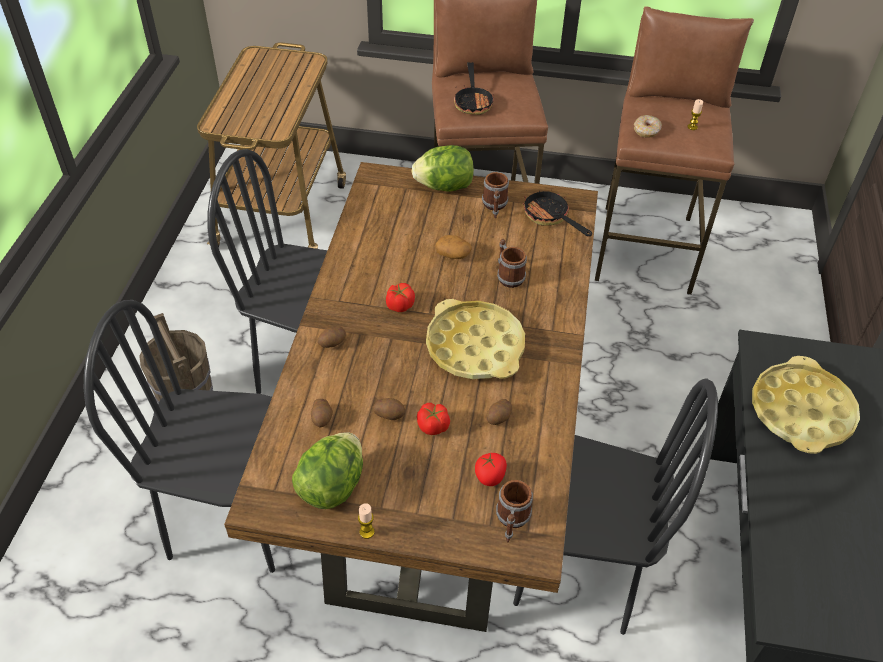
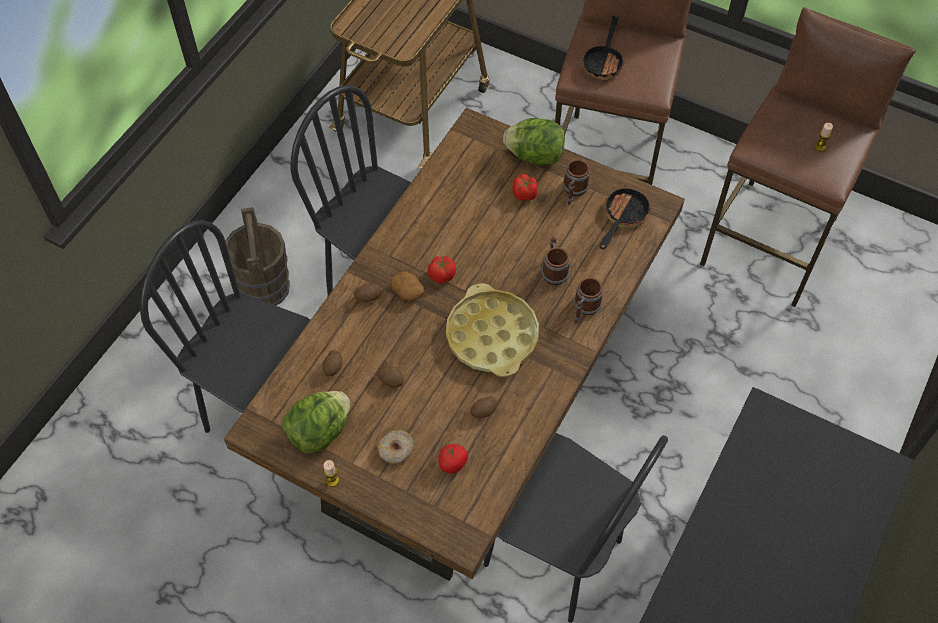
camera: 20 degrees right, 10 degrees up
(433, 426) = (424, 402): tomato -> tomato (525, 194)
(453, 254) = (512, 234): potato -> potato (408, 291)
(512, 521) = (454, 508): mug -> mug (584, 309)
(550, 218) = (622, 217): frying pan -> frying pan turned 45 degrees clockwise
(646, 131) = (768, 140): donut -> donut (396, 450)
(801, 411) = (767, 486): yellow tray -> none

